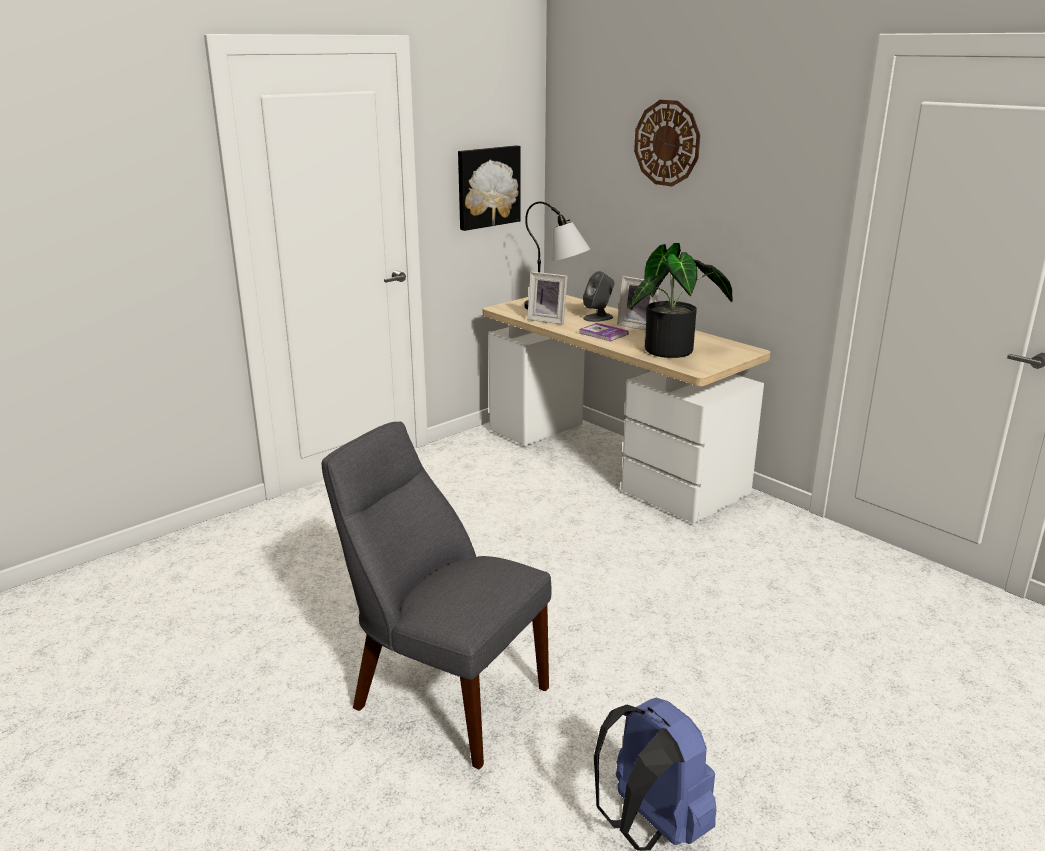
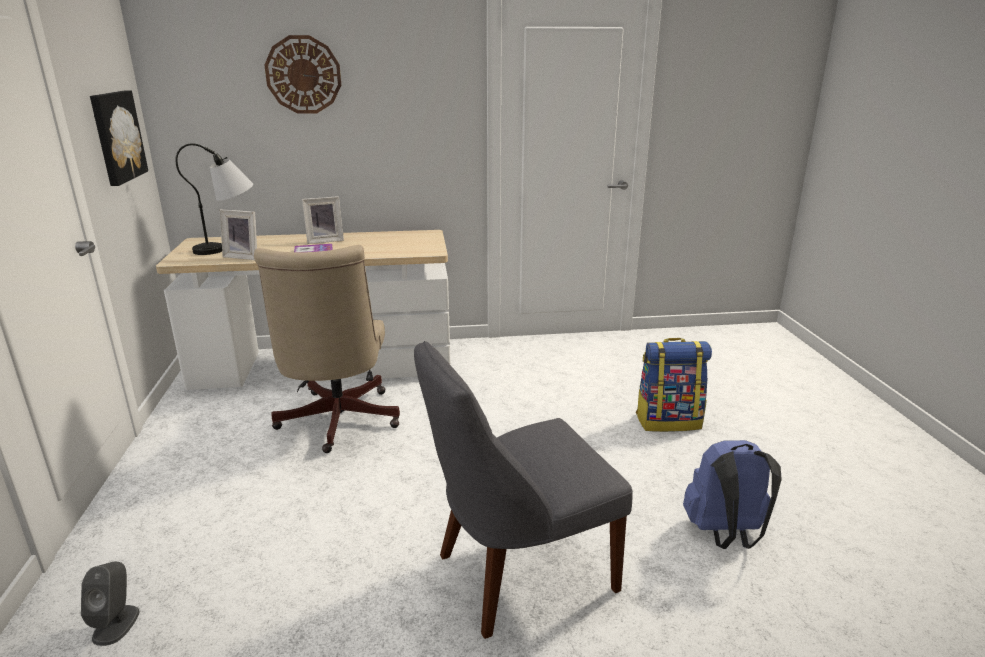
camera: 55 degrees left, 0 degrees up
(535, 510) = (336, 423): none -> beige office chair
(548, 320) = (244, 256): picture frame -> picture frame turned 45 degrees clockwise
(598, 317) = (280, 244): grey speaker -> grey speaker (116, 624)
(675, 351) = (391, 246): potted plant -> none
(833, 707) = (668, 421): none -> backpack

